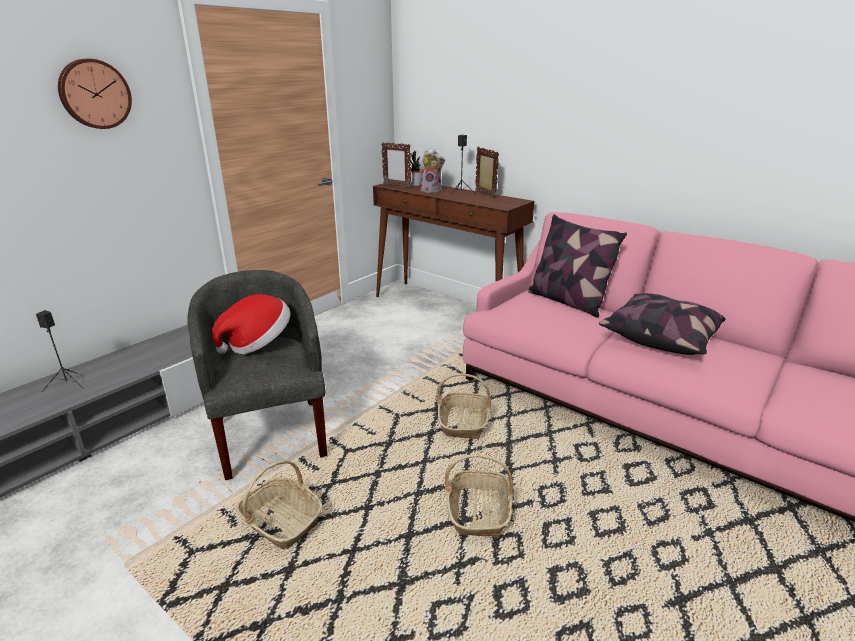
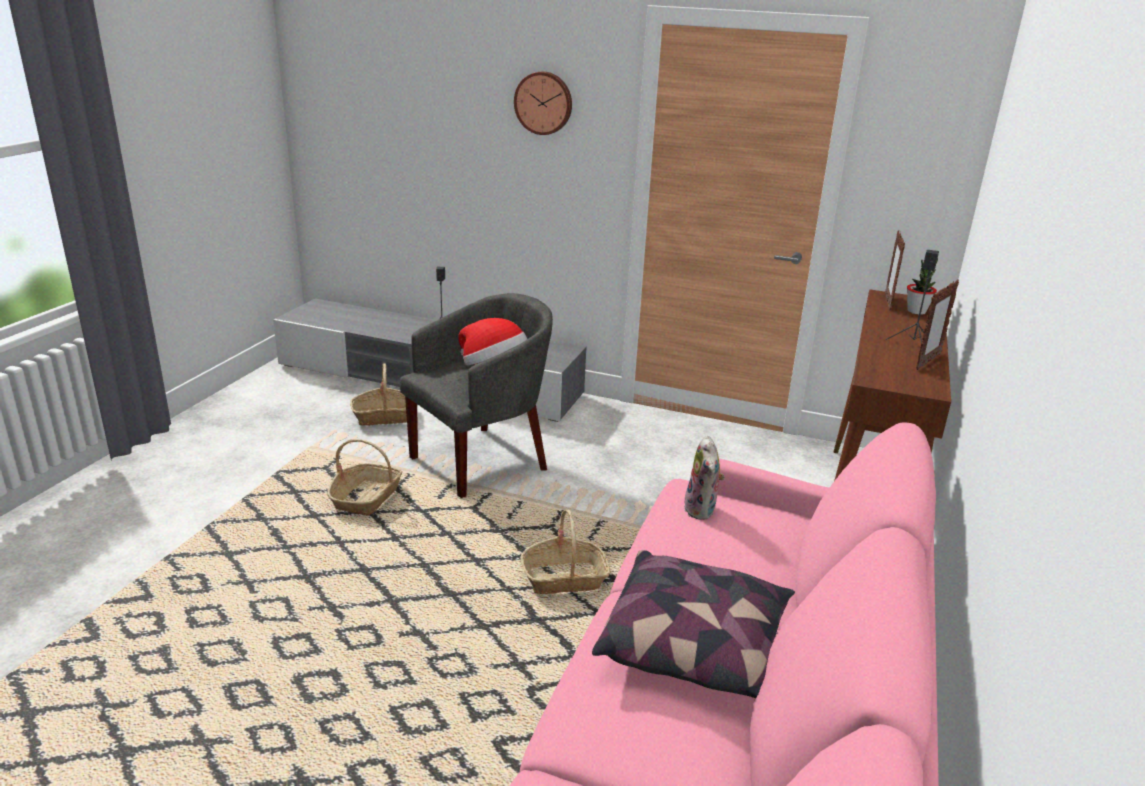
camera: 70 degrees right, 0 degrees up
(432, 191) = (894, 325): plush toy -> plush toy (702, 510)
(479, 511) = (409, 611): basket -> basket (384, 416)
(567, 301) = (776, 550): pillow -> none

